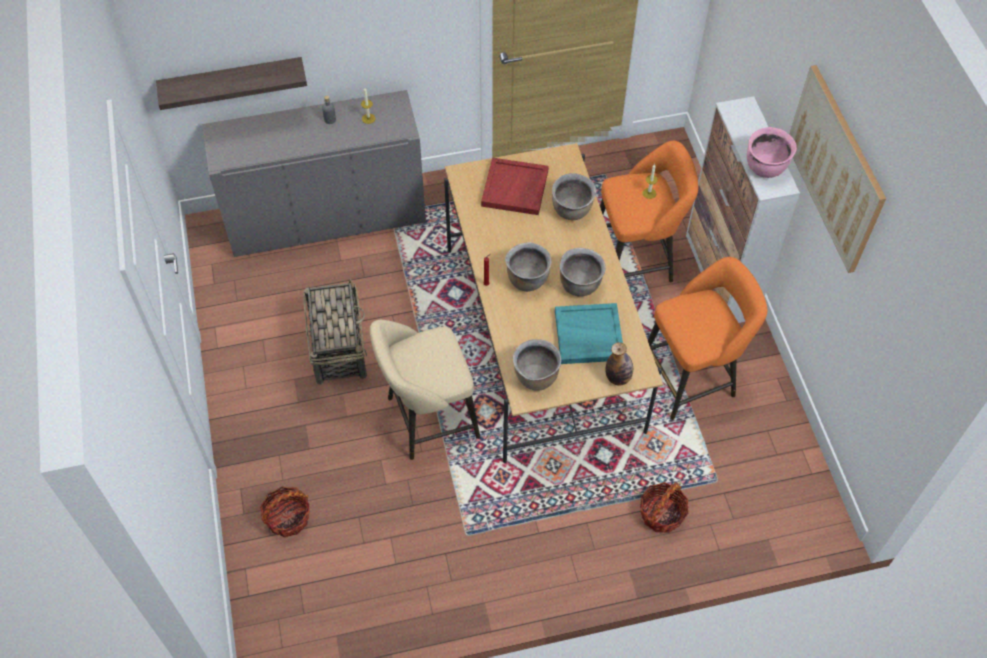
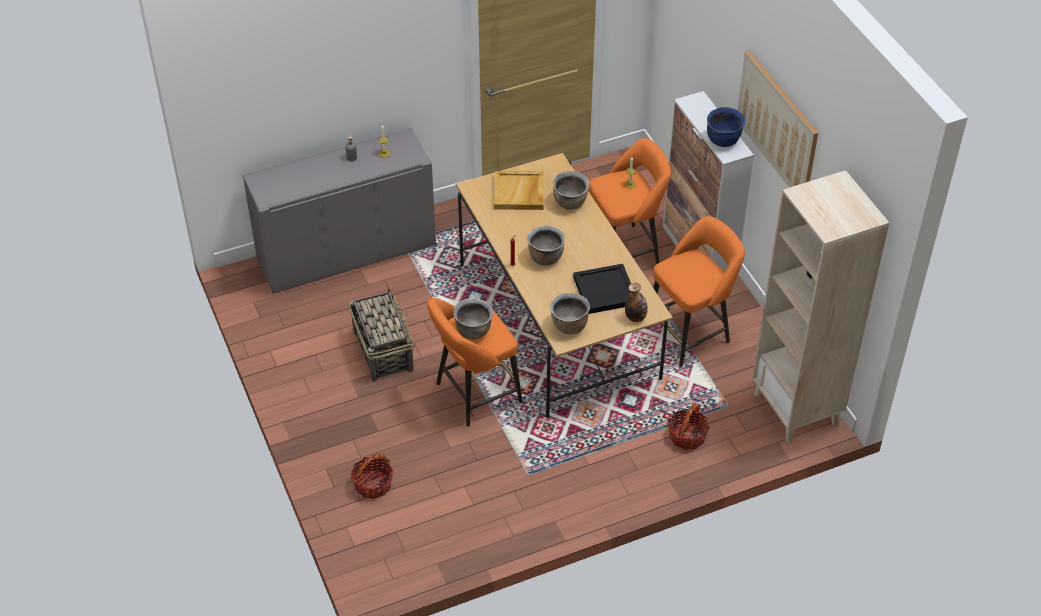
camera: 10 degrees left, 10 degrees down
(232, 82) = (269, 134): shelf -> none
(427, 419) = (474, 395): beige stool -> orange stool
(515, 189) = (519, 193): red tray -> beige tray
(580, 285) = (589, 256): brown cooking pot -> brown cooking pot (473, 331)
(588, 336) = (604, 291): turquoise tray -> black tray
(765, 168) = (723, 140): pink cooking pot -> blue cooking pot
(798, 499) = (796, 409): none -> beige bookcase

